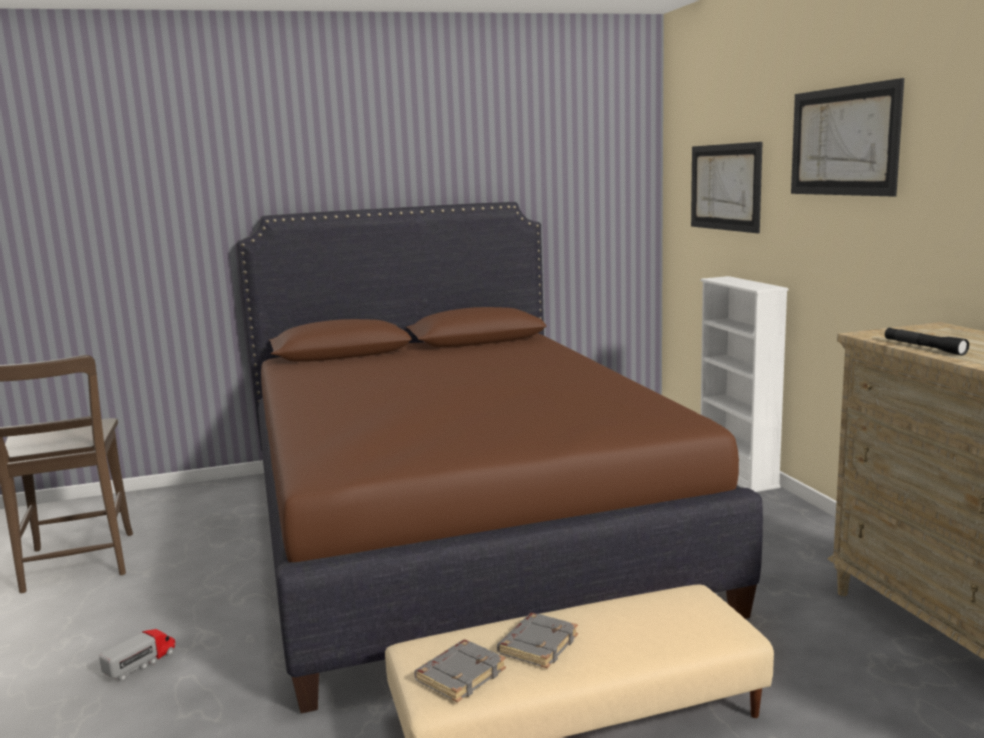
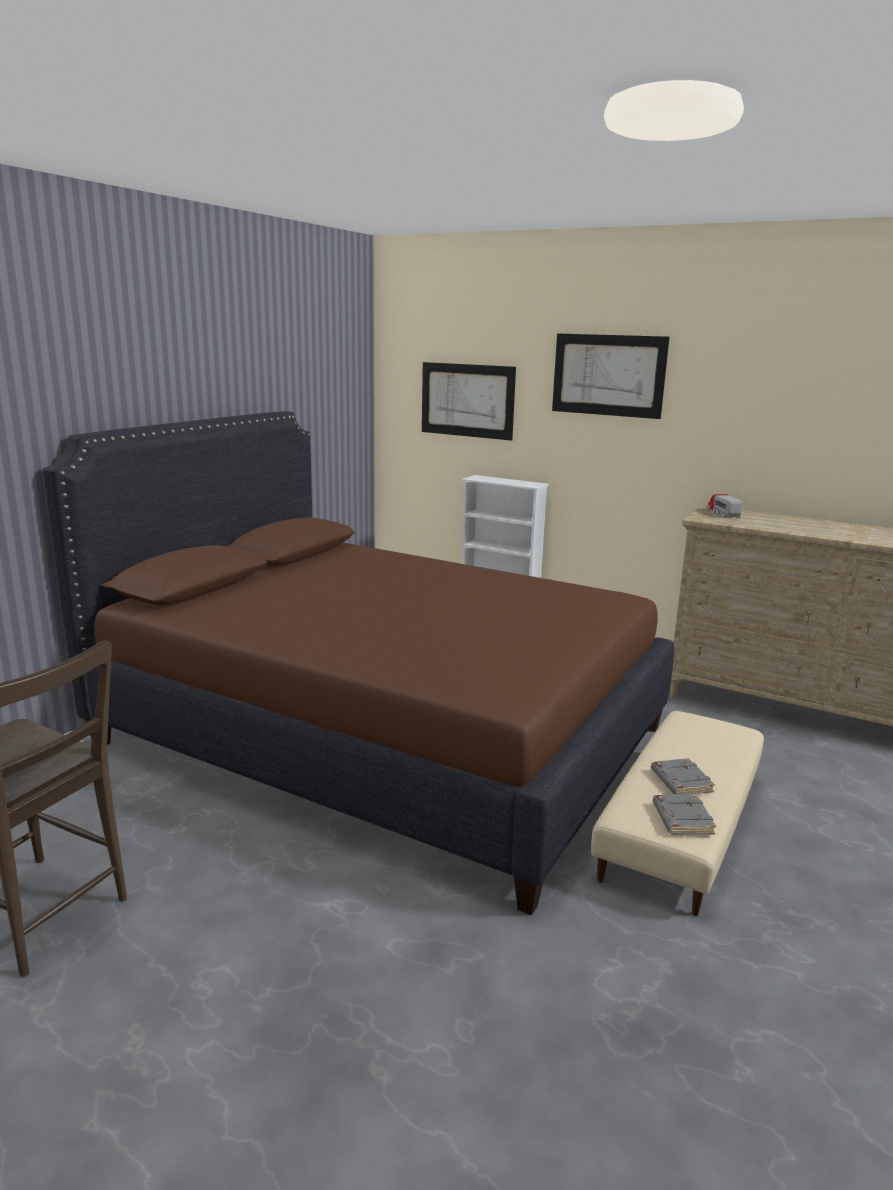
camera: 45 degrees left, 5 degrees up
(141, 664) = (328, 957): toy truck -> toy truck (722, 513)
(923, 347) = (750, 525): black flashlight -> none

